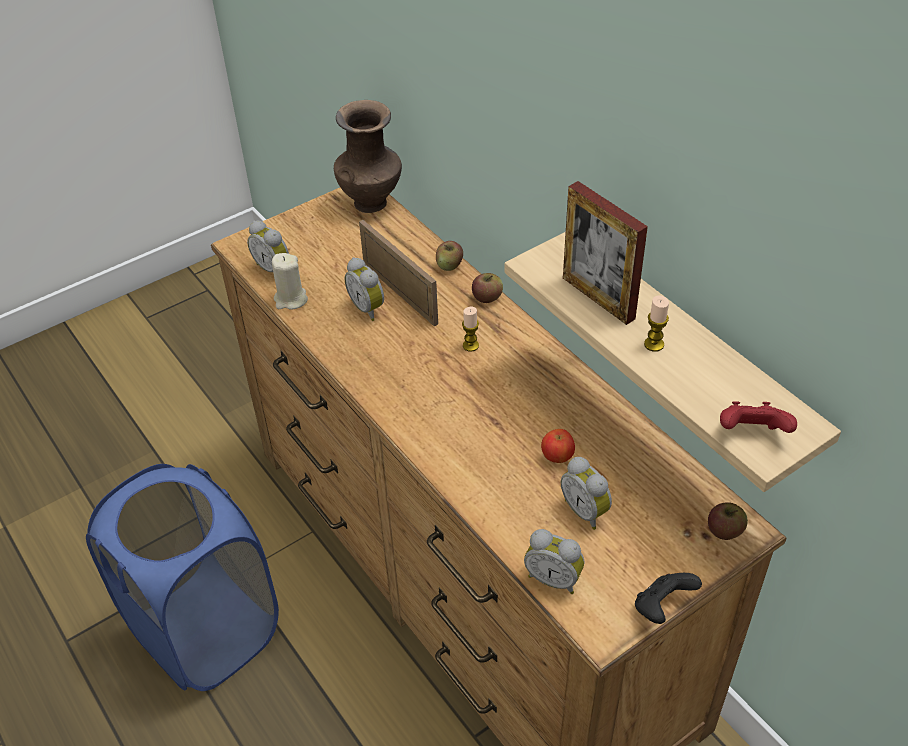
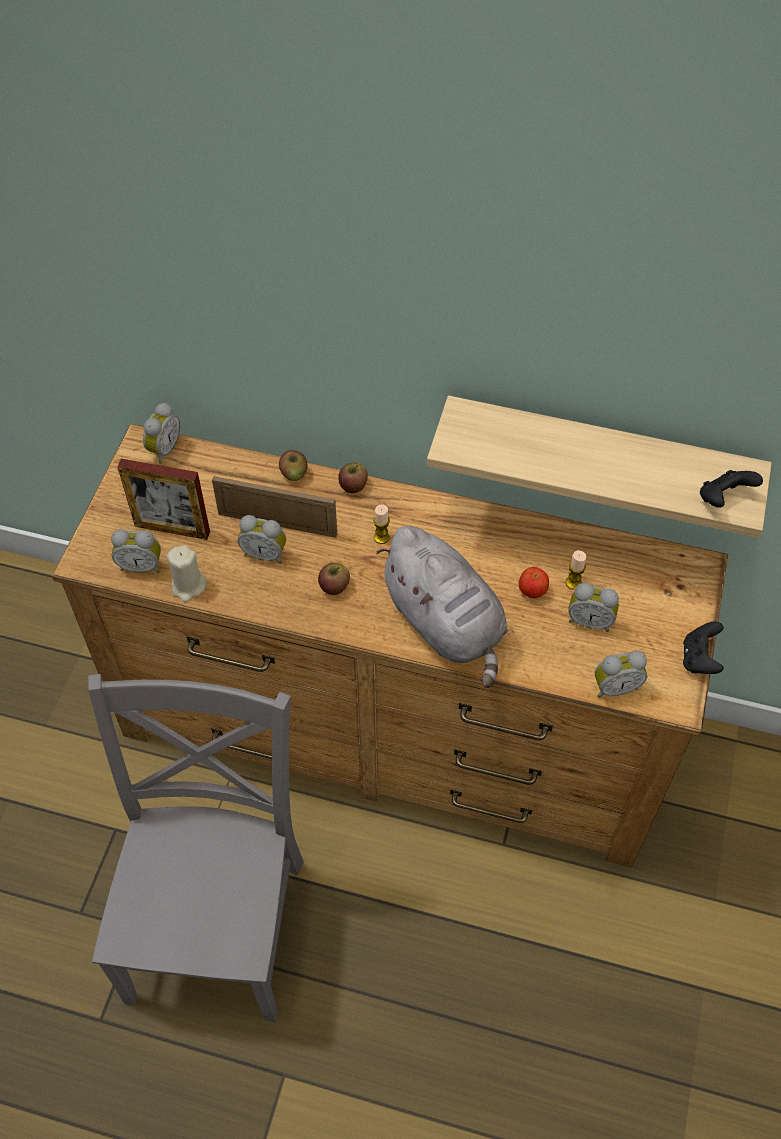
camera: 40 degrees left, 10 degrees up
(206, 631) = (219, 920): blue laundry basket -> grey chair
(371, 202) = (163, 449): brown vase -> alarm clock
(456, 438) = (446, 624): none -> grey plush toy
(598, 298) = (526, 449): picture frame -> picture frame (172, 529)
(654, 344) = (600, 466): candle -> candle (573, 582)
(724, 530) = (689, 574): apple -> apple (334, 586)
(751, 433) = (723, 499): red game controller -> black game controller

